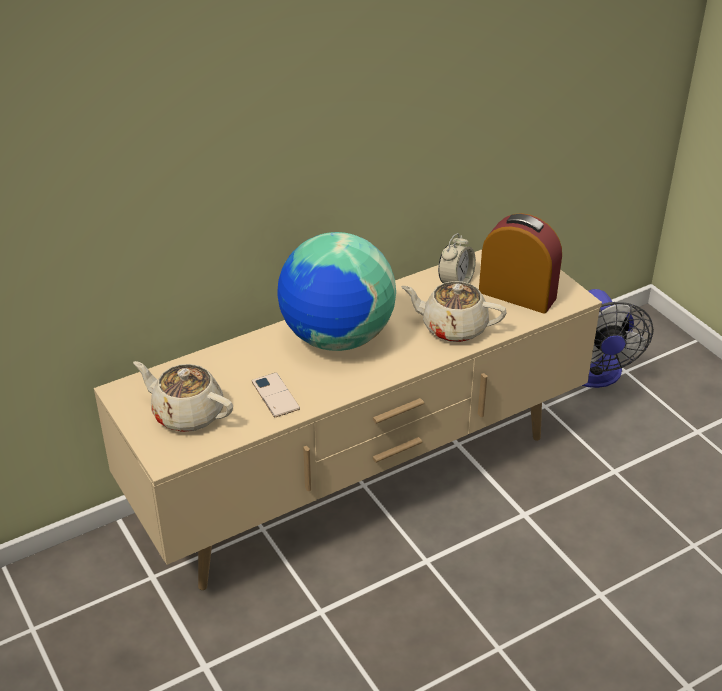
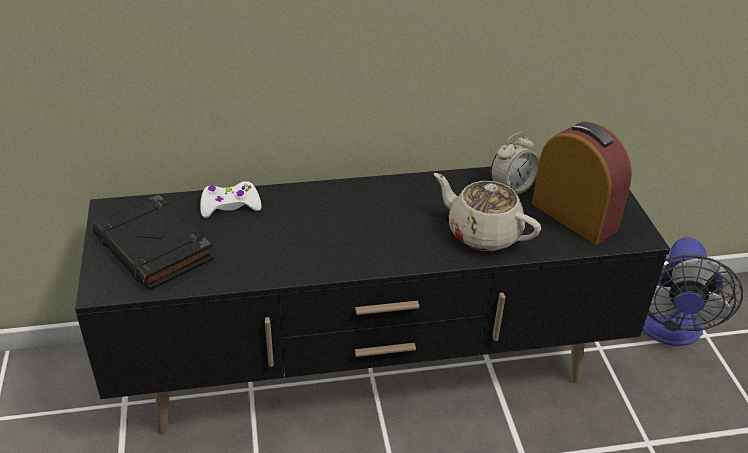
camera: 20 degrees right, 0 degrees up
(187, 413) = (155, 248): beige teapot -> black book
(227, 360) = (230, 206): none -> white game controller
(275, 395) = (253, 254): phone -> none
(336, 338) = (352, 212): globe -> none
(361, 482) = (370, 371): beige tv stand -> black tv stand

